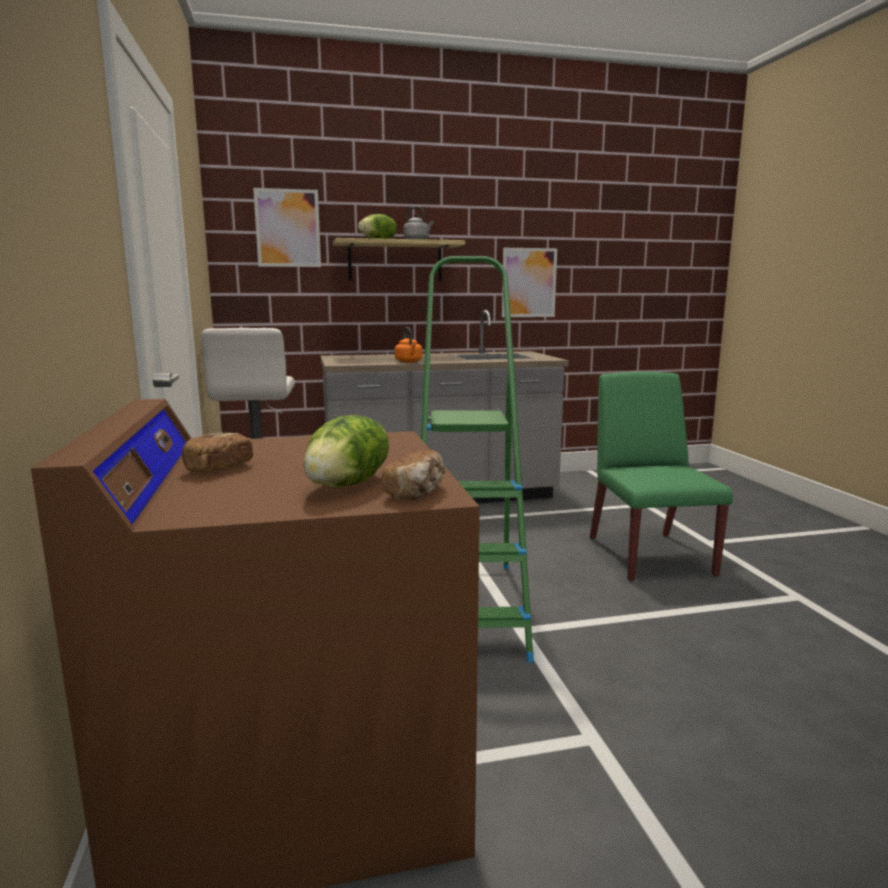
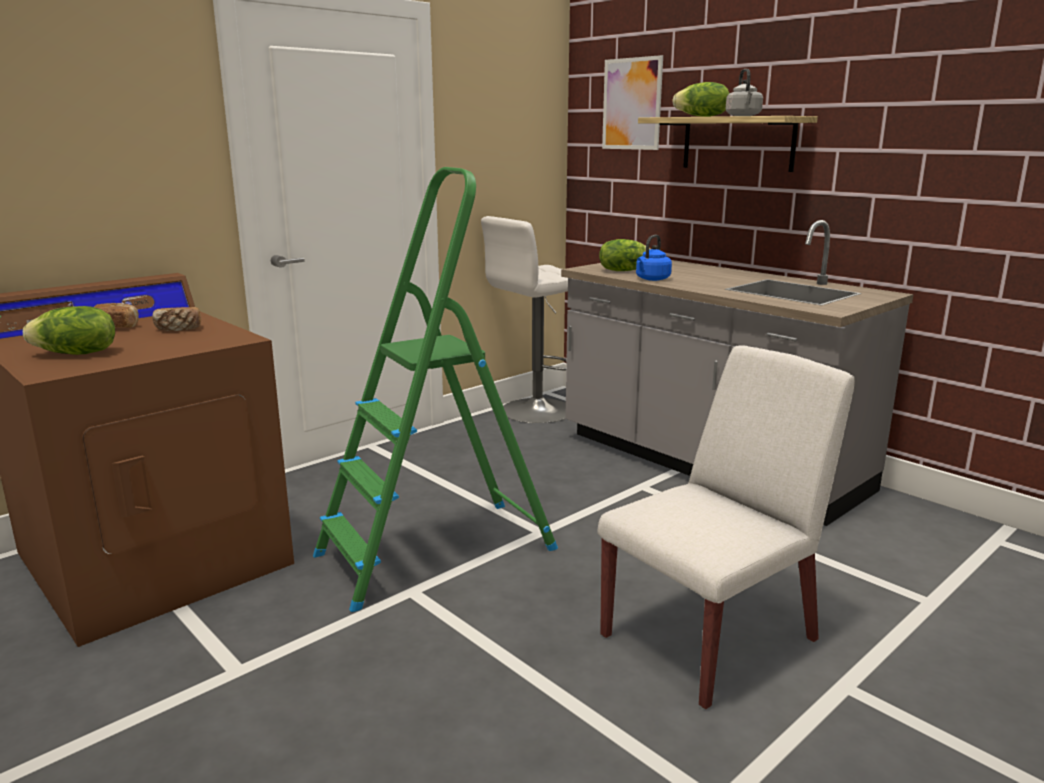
camera: 60 degrees right, 5 degrees up
(367, 361) = (623, 271): none -> lettuce
(409, 362) = (652, 279): orange kettle -> blue kettle
(417, 492) = (56, 369): bread -> bread (178, 329)
(529, 283) = (932, 180): picture -> none
(648, 555) = (710, 637): green chair -> white chair

